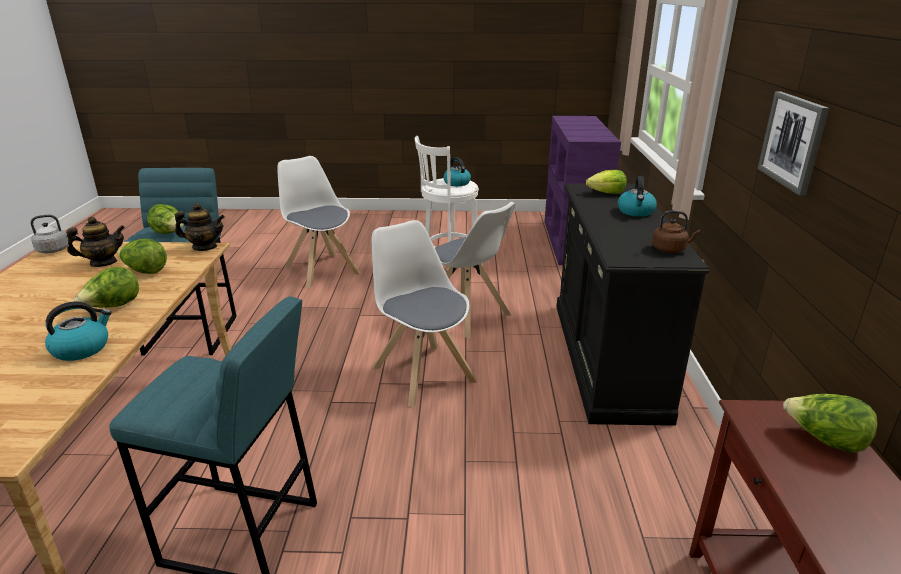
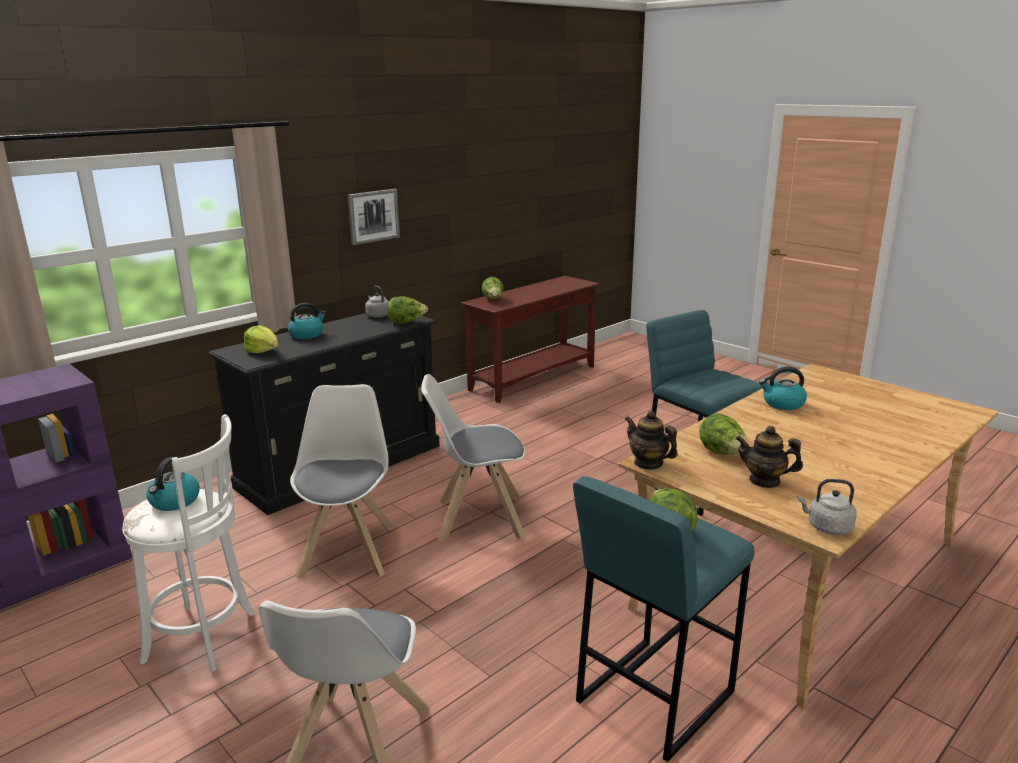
camera: 135 degrees left, 5 degrees down
(113, 307) = (758, 426): lettuce -> lettuce (406, 322)
(422, 372) = (477, 519): chair -> chair turned 75 degrees clockwise
(670, 249) = (377, 315): brown kettle -> grey kettle

